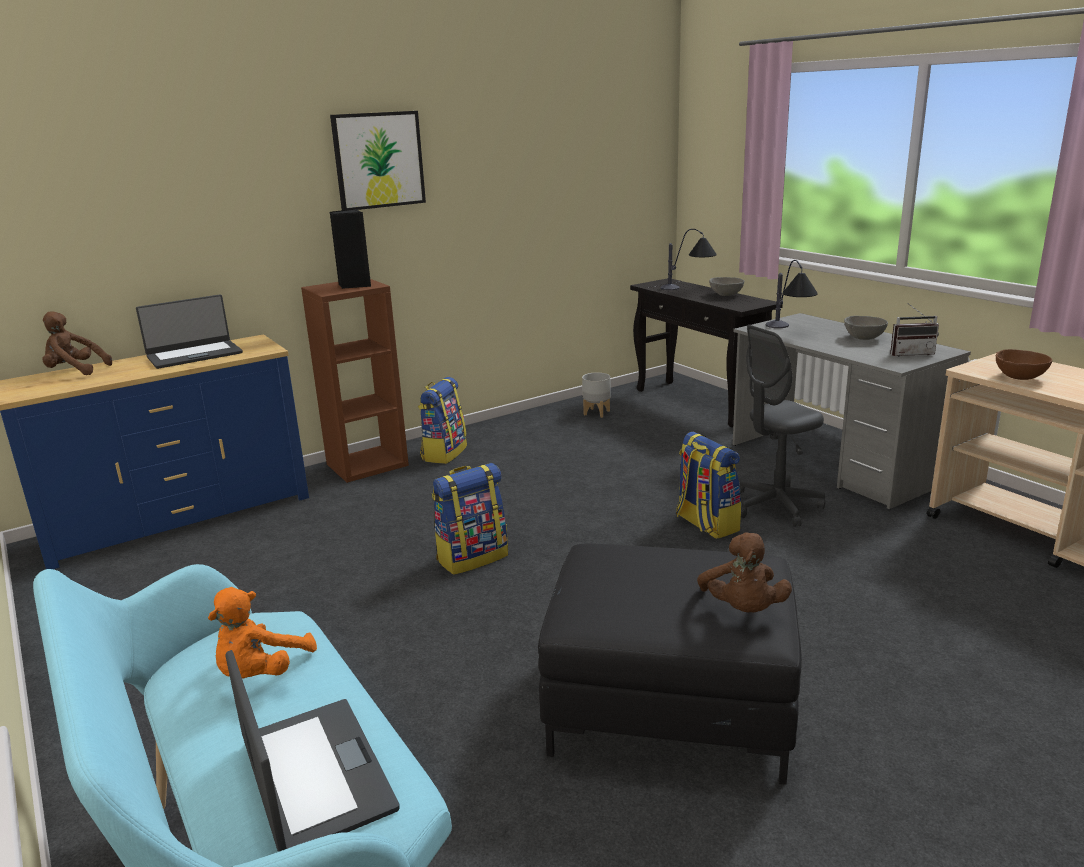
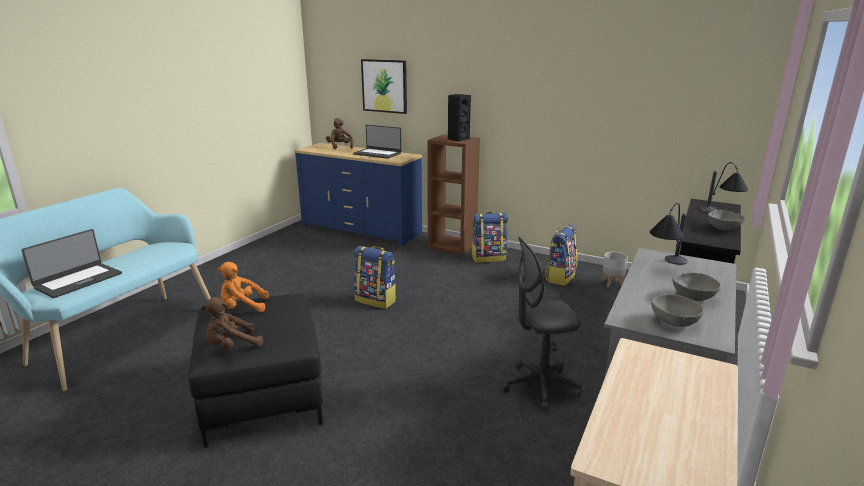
camera: 60 degrees right, 0 degrees up
(261, 673) = (143, 255): orange plush toy -> orange plush toy (242, 307)
(378, 160) = (501, 67): picture -> picture (384, 86)
(705, 524) = (482, 362): backpack -> backpack (559, 277)
(776, 506) = (540, 386): grey office chair -> grey office chair turned 45 degrees counterclockwise
(910, 353) = (674, 323): radio -> grey bowl
(1019, 378) = (640, 377): brown bowl -> none

